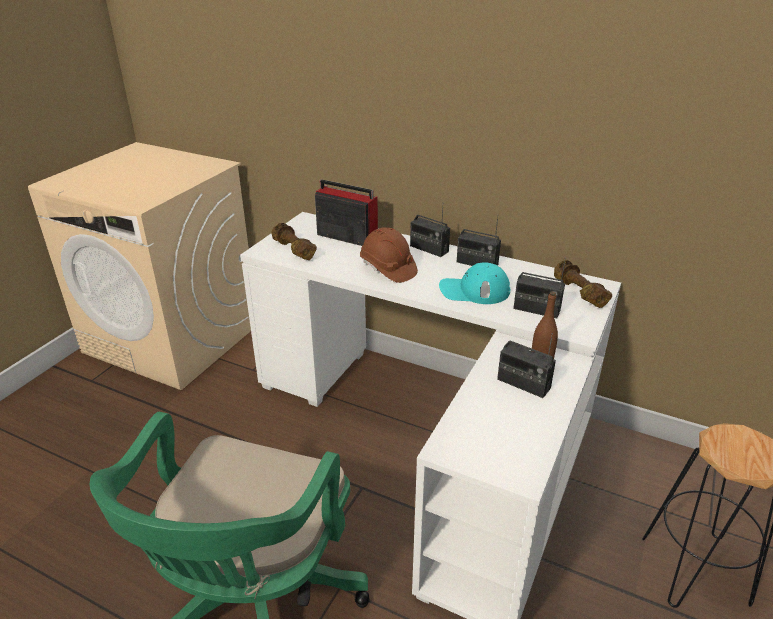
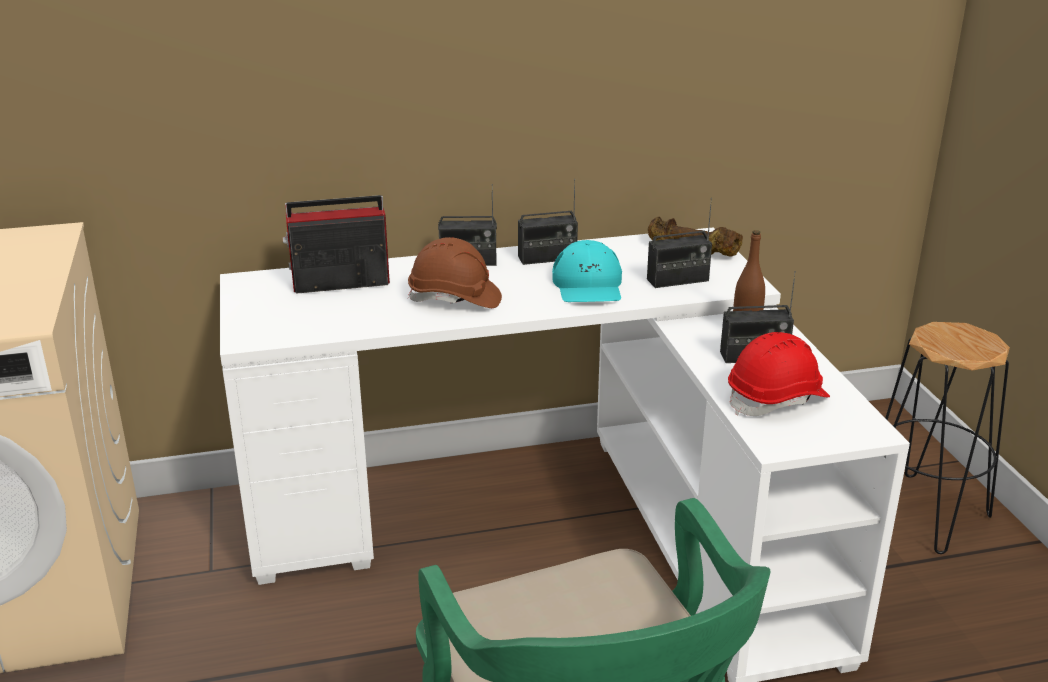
camera: 40 degrees left, 5 degrees down
(293, 250) = (293, 322): brown dumbbell -> none
(474, 290) = (588, 286): turquoise cap -> turquoise cap turned 60 degrees counterclockwise
(493, 420) = (777, 399): none -> red hard hat

